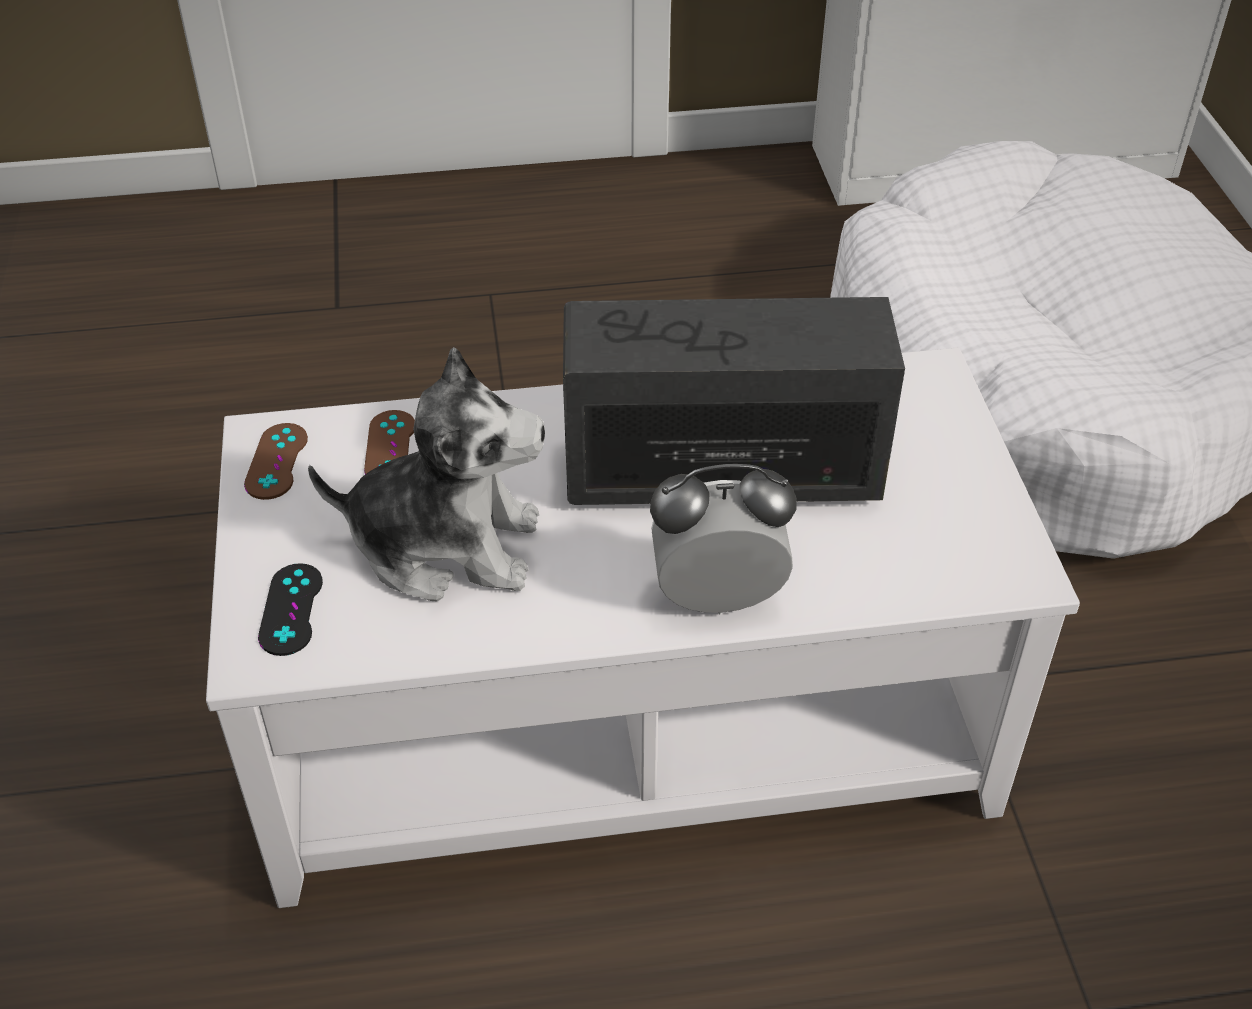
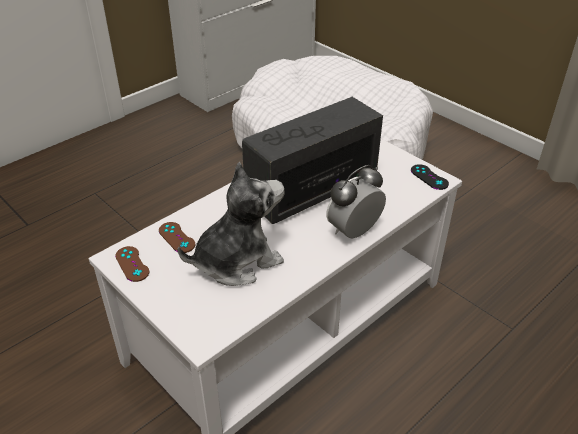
camera: 35 degrees left, 5 degrees down
(291, 609) = (198, 314): black game controller -> black game controller (429, 177)

